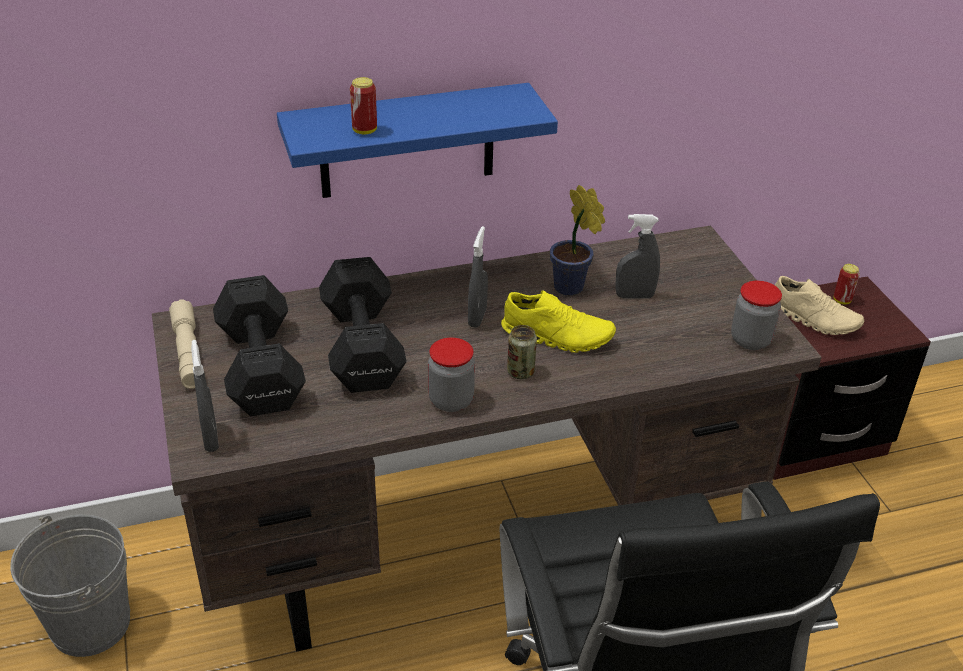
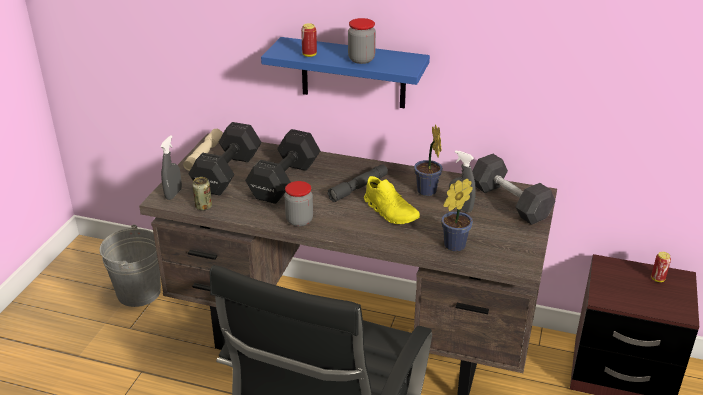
camera: 35 degrees right, 5 degrees down
(477, 317) = (358, 188): grey spray bottle -> grey flashlight
(520, 372) = (350, 221): can -> can (203, 207)
(680, 264) = (509, 202): none -> grey dumbbell
(682, 354) = (452, 246): none -> potted plant
(750, 340) = (504, 255): jar -> jar (361, 59)
(813, 319) = (623, 282): beige shoe -> none

